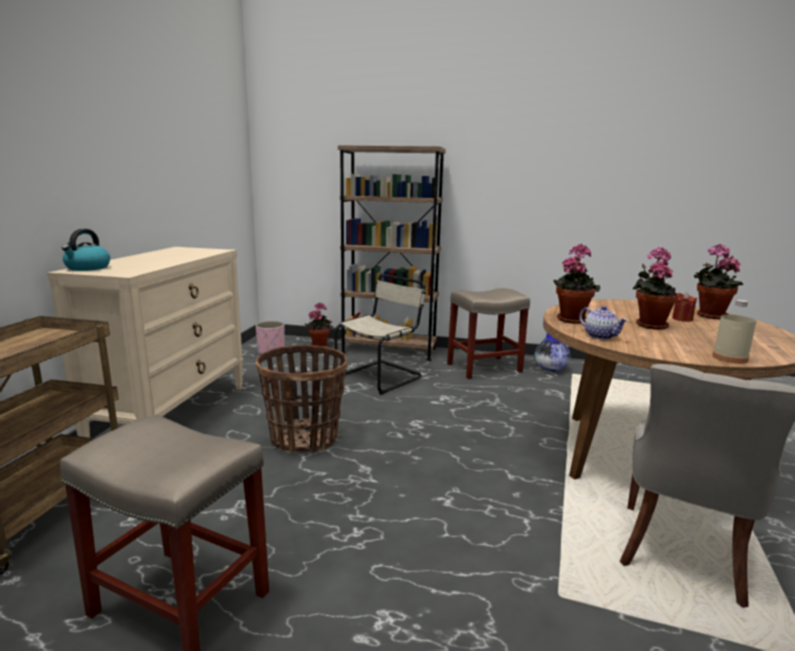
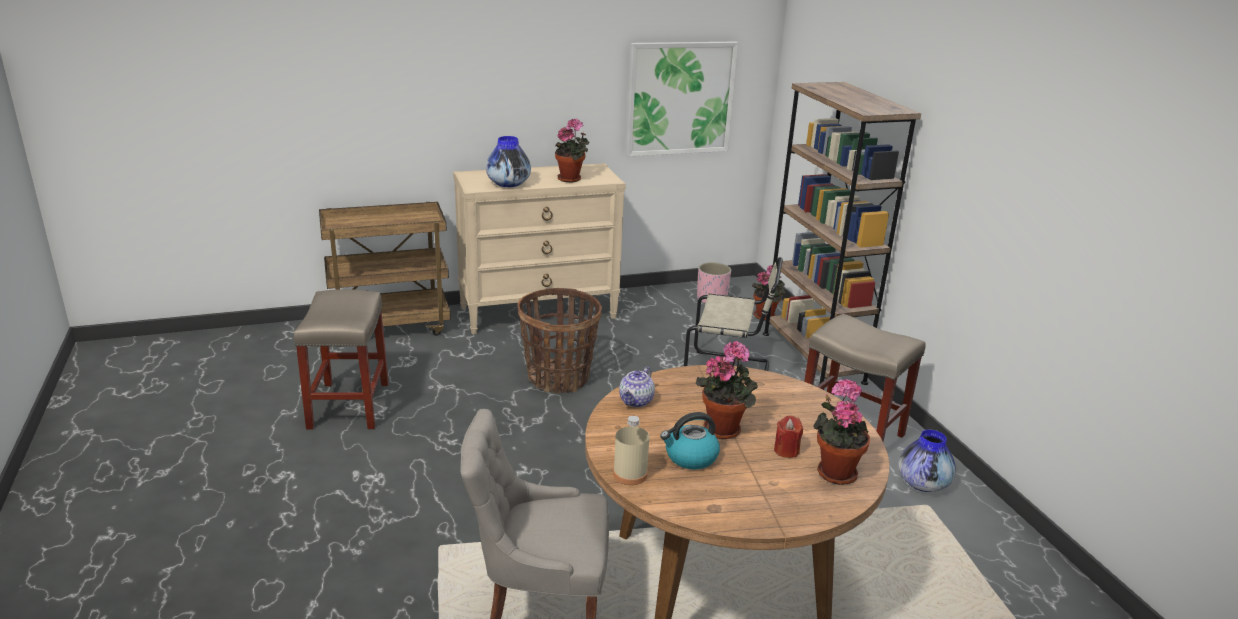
camera: 60 degrees right, 10 degrees up
(87, 268) = (478, 174): kettle -> kettle (690, 457)
(149, 266) = (508, 185): none -> vase
(208, 181) = (680, 98): none -> picture
(571, 319) = (690, 381): potted plant -> potted plant (571, 179)

